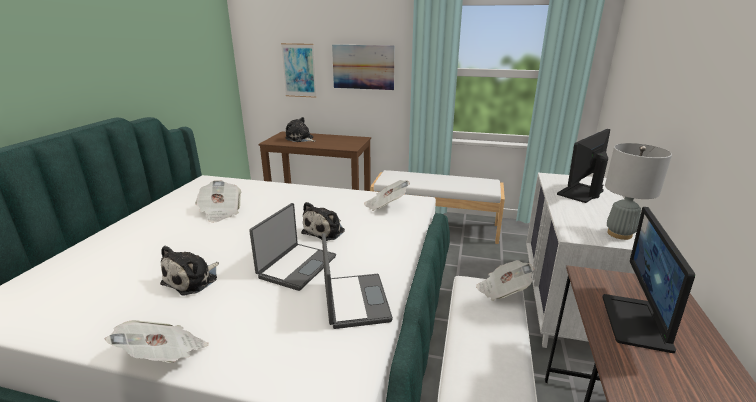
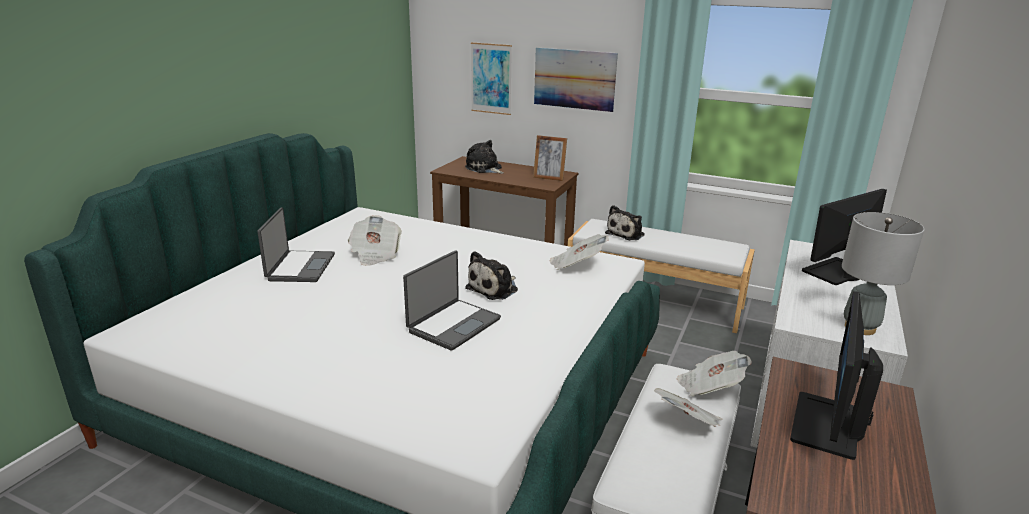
camera: 10 degrees right, 0 degrees up
(165, 356) = (306, 396): newspaper -> newspaper (688, 423)
(193, 280) = (338, 326): plush toy -> plush toy (626, 234)
(350, 142) = (549, 178): none -> picture frame
(354, 301) = (510, 368): laptop -> laptop (300, 267)

